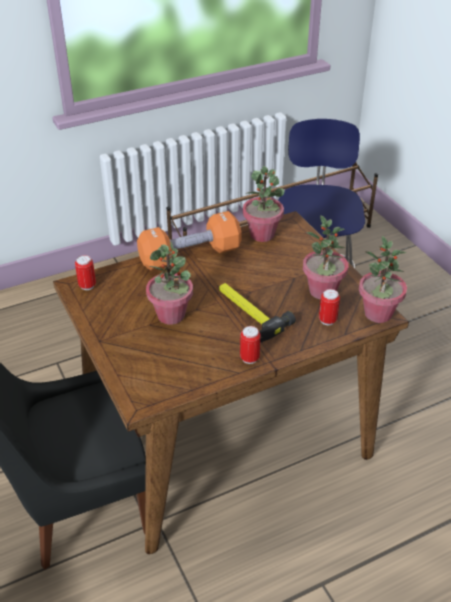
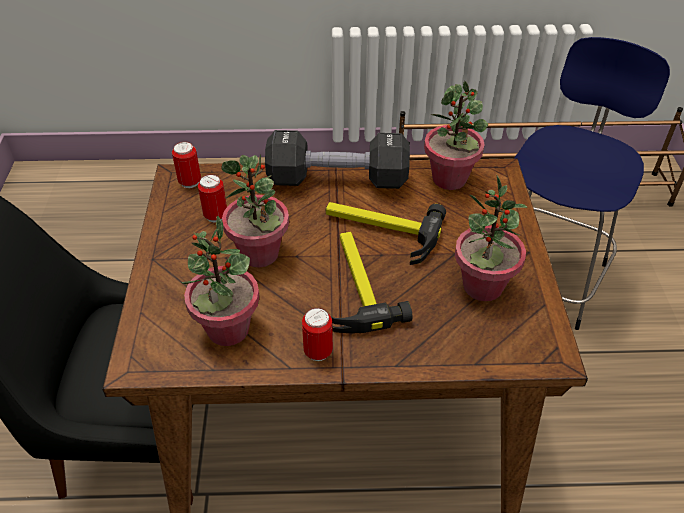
camera: 25 degrees right, 5 degrees up
(190, 255) = (337, 180): orange dumbbell -> black dumbbell
(240, 278) = (380, 230): none -> hammer
(327, 320) = (463, 333): can -> can (215, 216)
(378, 314) = (545, 349): potted plant -> potted plant (227, 329)

